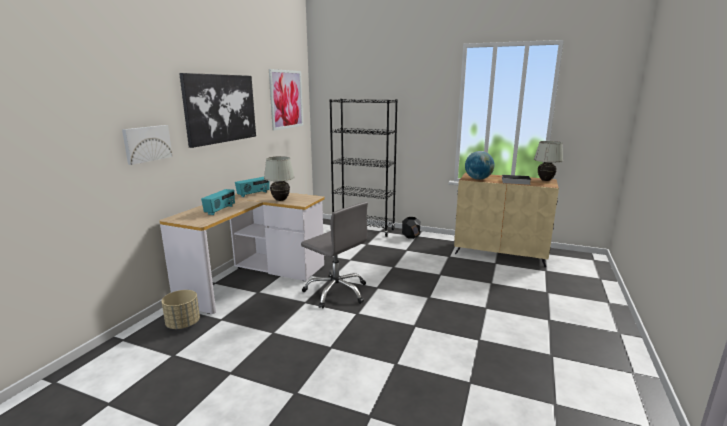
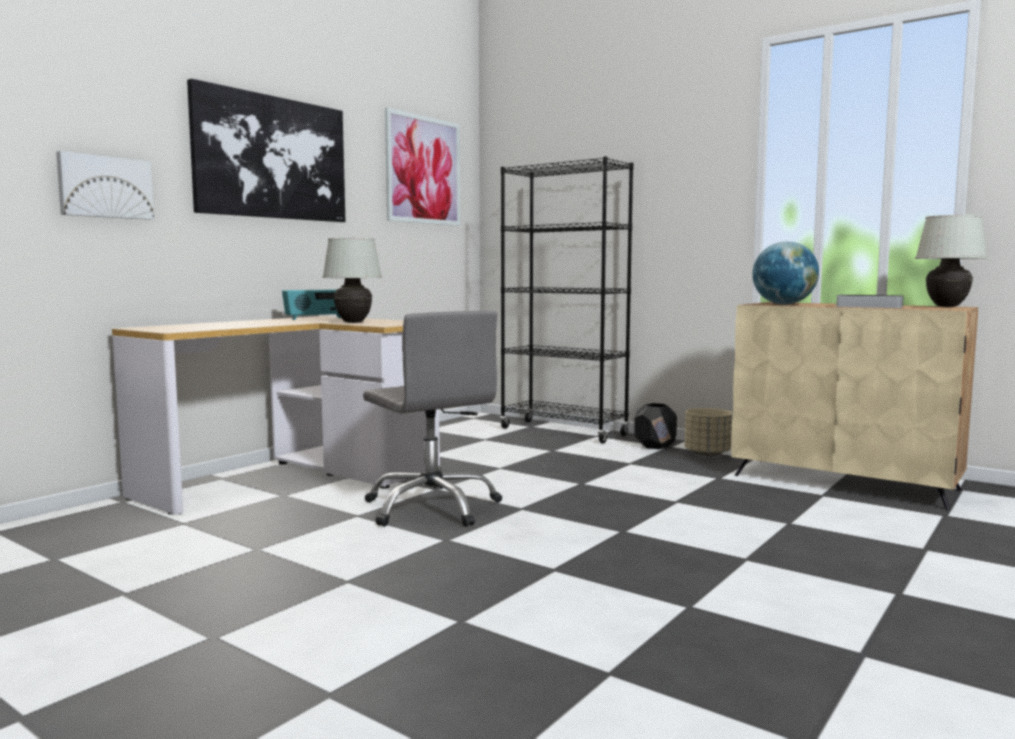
camera: 15 degrees right, 10 degrees down
(183, 324) = (114, 522): beige planter -> beige planter (707, 454)
(220, 210) = (229, 325): radio -> none

